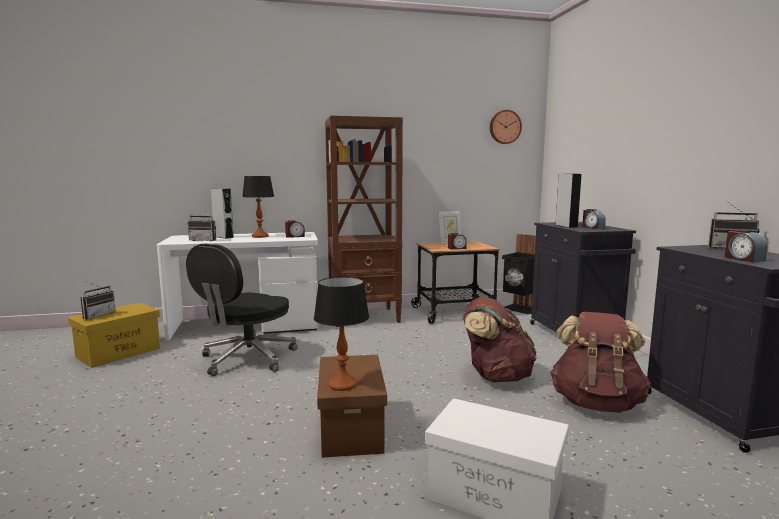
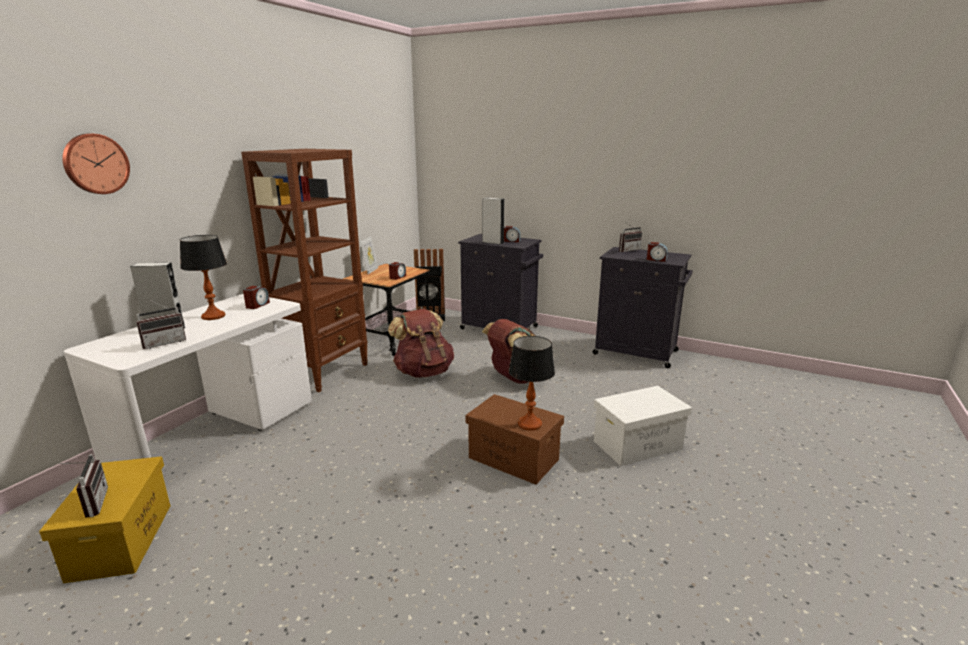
camera: 50 degrees left, 10 degrees up
(247, 359) = (309, 460): black office chair -> none
(504, 127) = (390, 145): wall clock -> wall clock (95, 164)
(596, 403) = (587, 371): brown backpack -> brown backpack (423, 372)

